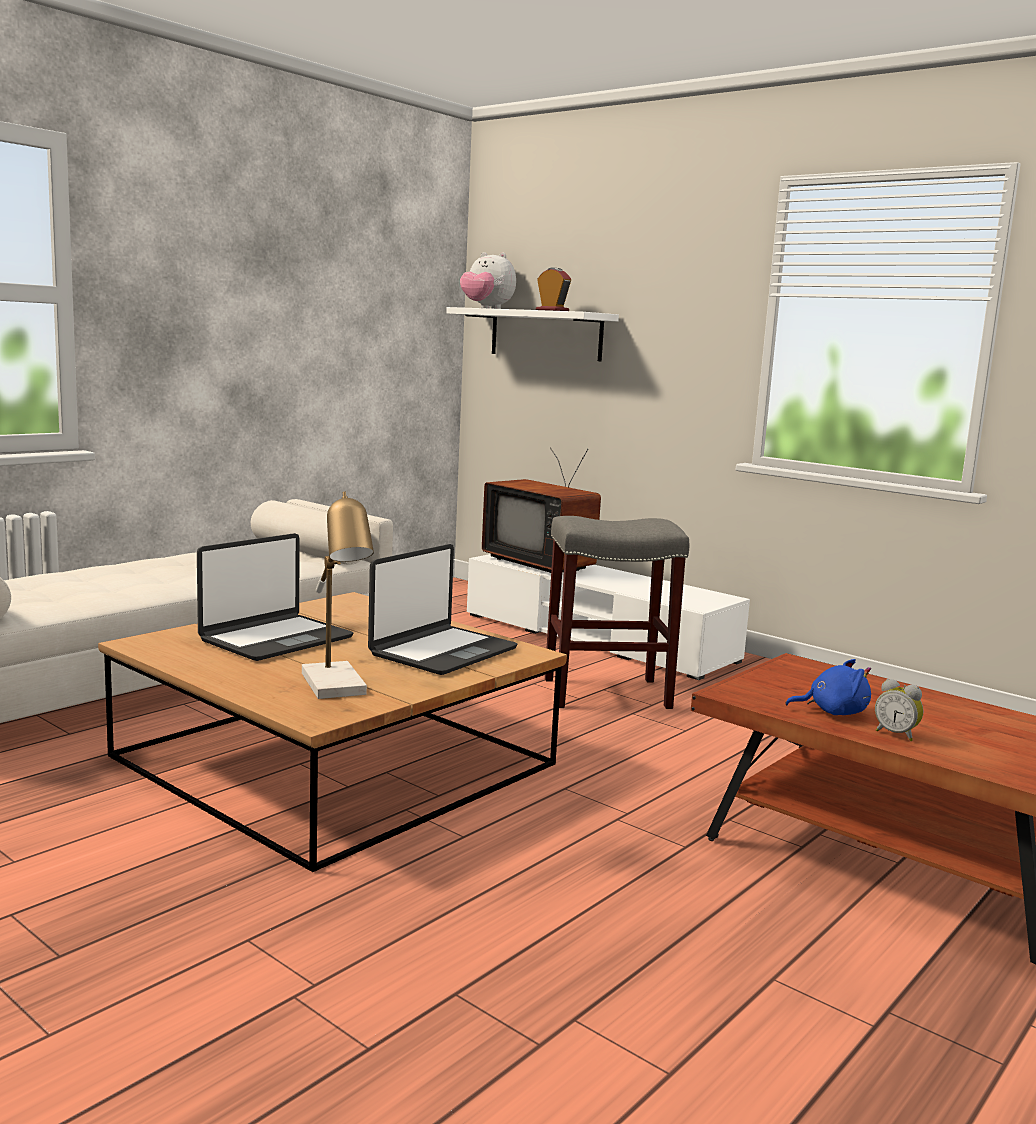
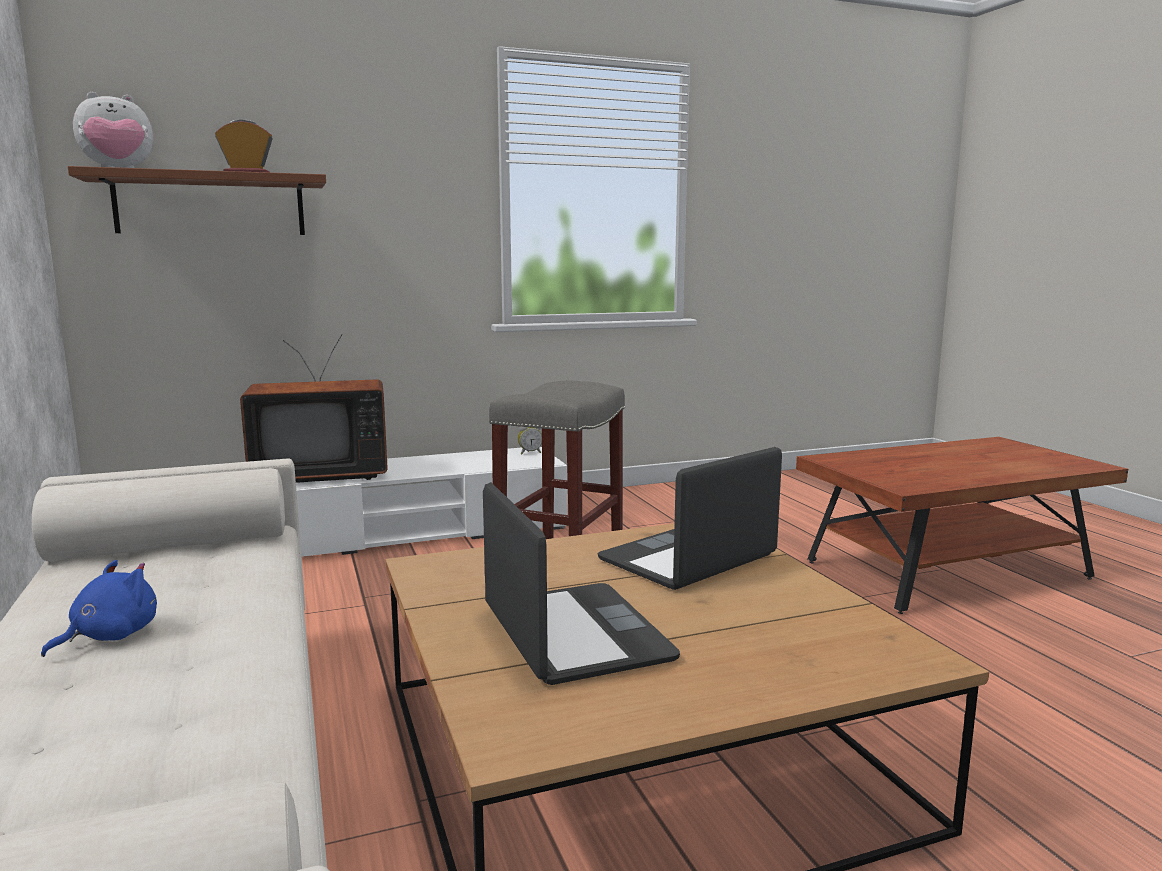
camera: 60 degrees left, 0 degrees up
(337, 687) = (805, 629): table lamp -> none
(442, 652) = (689, 559): laptop -> laptop turned 105 degrees counterclockwise
(546, 334) = (210, 205): white shelf -> brown shelf
(833, 712) = (950, 474): blue plush toy -> blue plush toy (110, 636)
(896, 734) = (998, 471): alarm clock -> alarm clock (530, 453)

